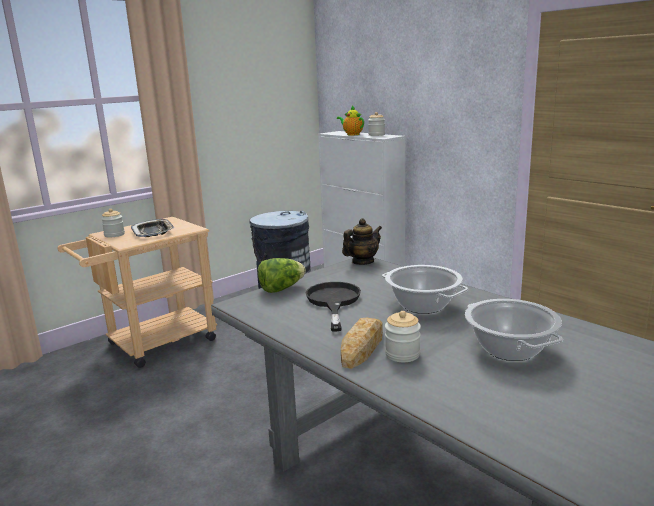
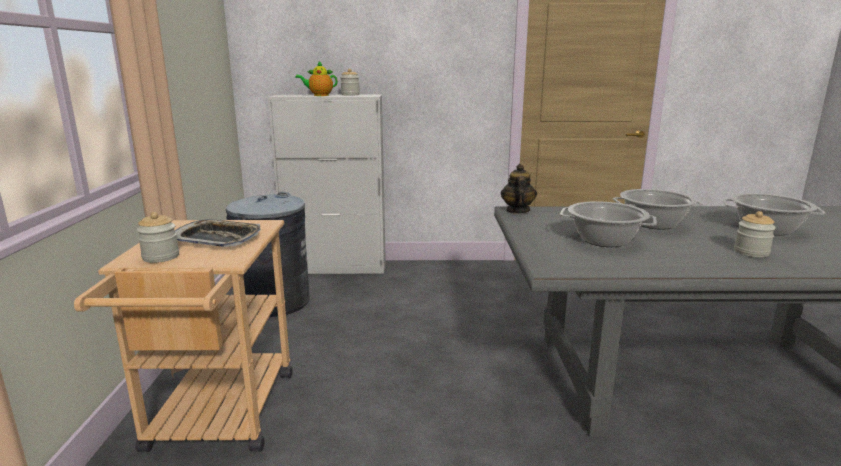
camera: 50 degrees left, 0 degrees up
(281, 289) = (537, 246): lettuce -> none
(333, 301) = (604, 240): black frying pan -> cooking pot
(362, 347) = (725, 258): bread -> none

